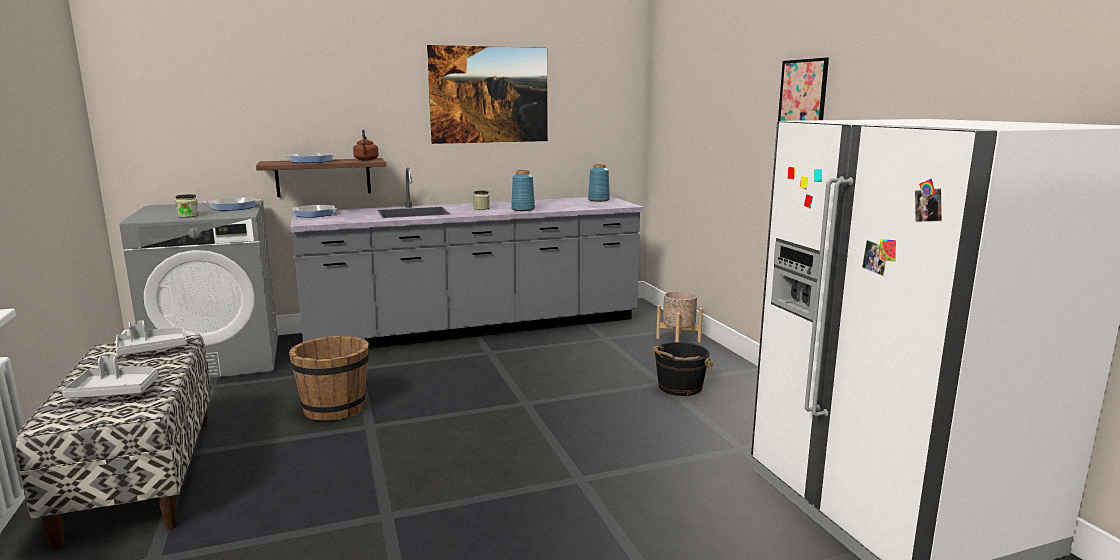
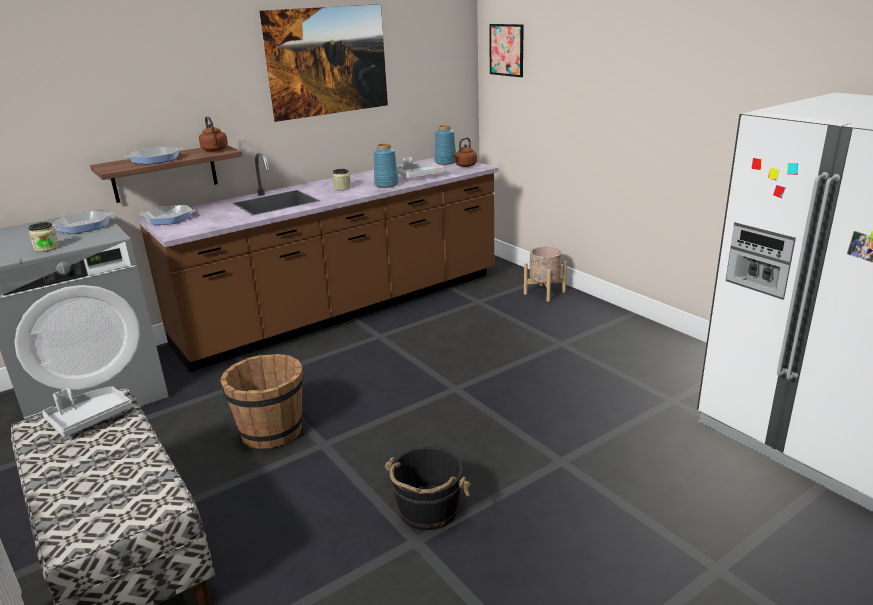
camera: 15 degrees left, 10 degrees up
(115, 391) = (104, 485): grey tray -> grey tray (420, 176)
(475, 328) = (345, 309): grey counter -> brown counter
(613, 203) = (465, 166): none -> brown kettle
(679, 387) = (579, 345): black bucket -> black bucket (427, 510)
(803, 93) = (683, 58): picture -> picture (506, 50)

